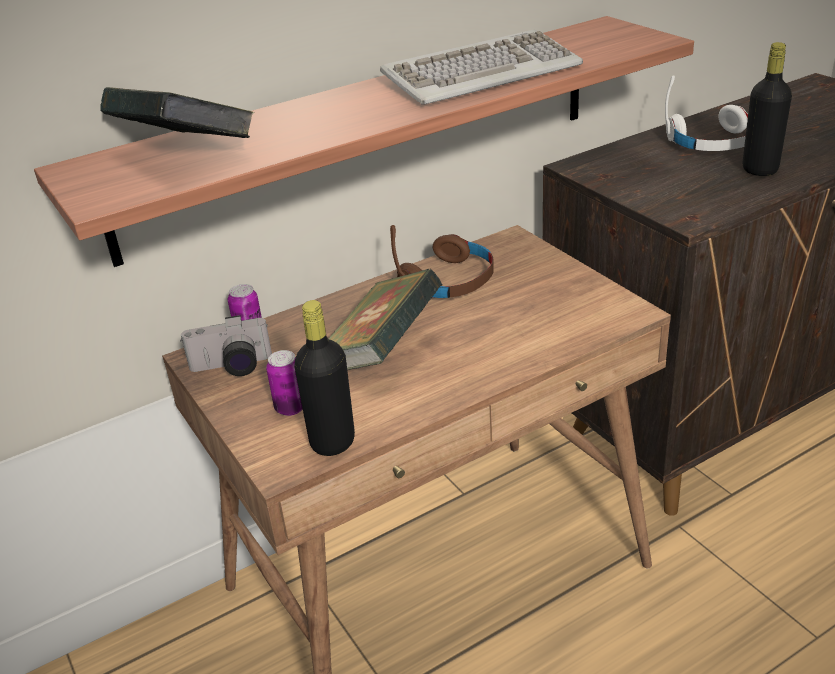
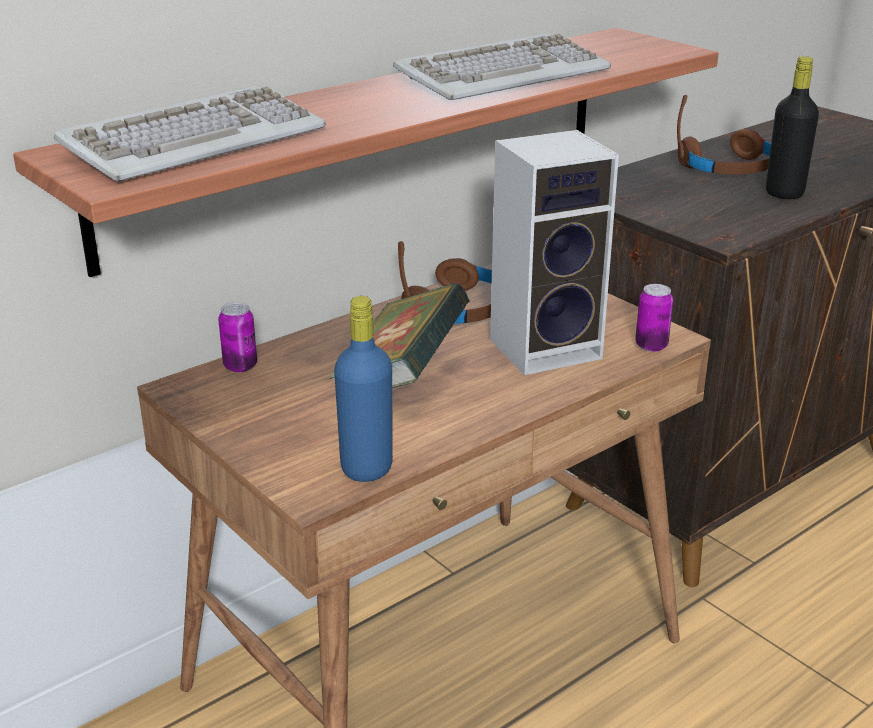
camera: 10 degrees left, 5 degrees down
(185, 155) = (195, 142): book -> keyboard
(231, 368) = (226, 397): camera -> none
(290, 408) = (308, 436): can -> can (651, 346)
(332, 442) = (366, 468): black bottle -> blue bottle
(519, 321) = (548, 347): none -> speaker
(713, 143) = (728, 169): white headphones -> brown headphones

